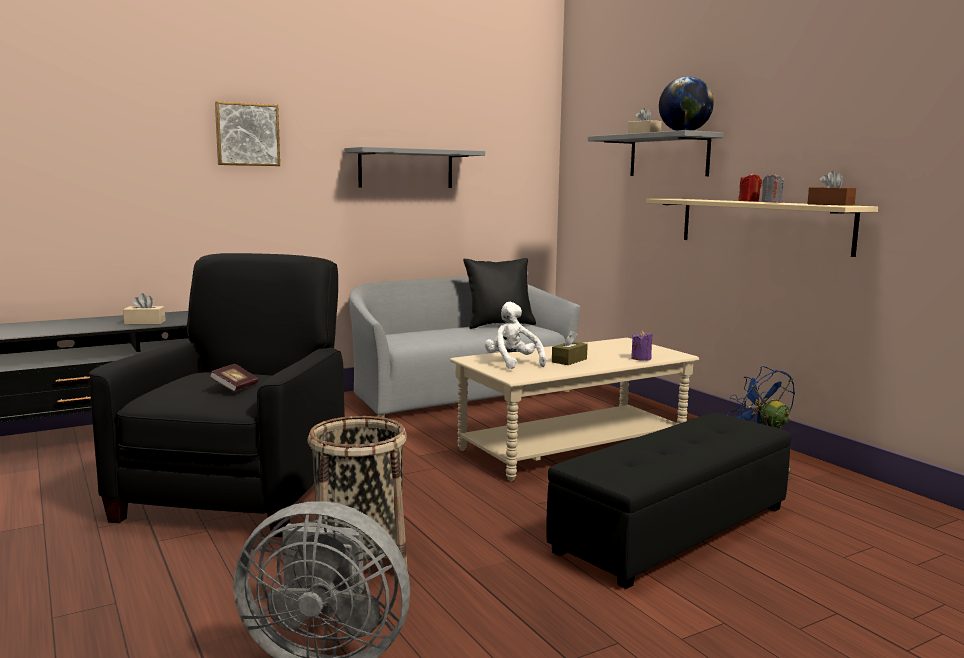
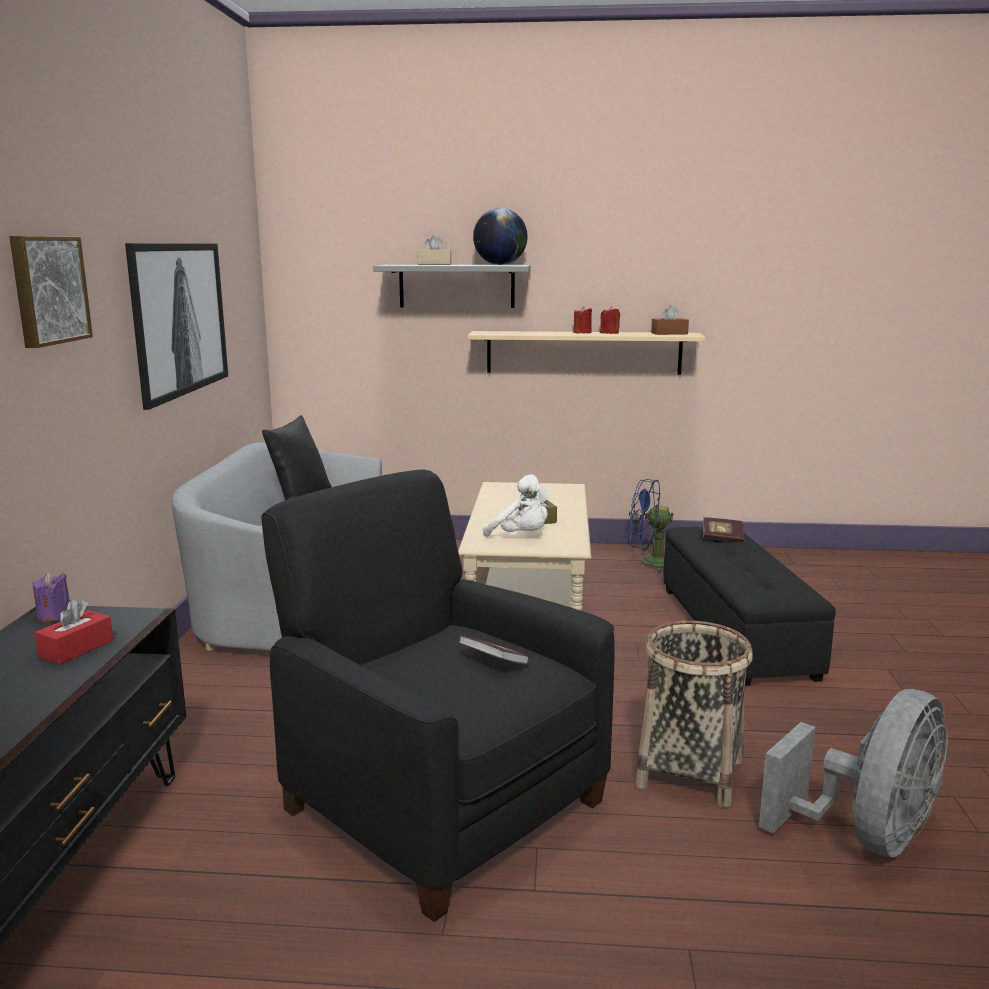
camera: 55 degrees left, 5 degrees up
(145, 322) = (76, 648): beige tissue box -> red tissue box
(406, 168) = (178, 318): grey shelf -> picture
(512, 363) = (520, 536): white plush toy -> white plush toy turned 150 degrees counterclockwise
(641, 358) = (568, 498): purple candle -> purple candle (54, 616)
(721, 429) = (722, 538): none -> book
(771, 202) = (609, 333): grey candle -> red candle

